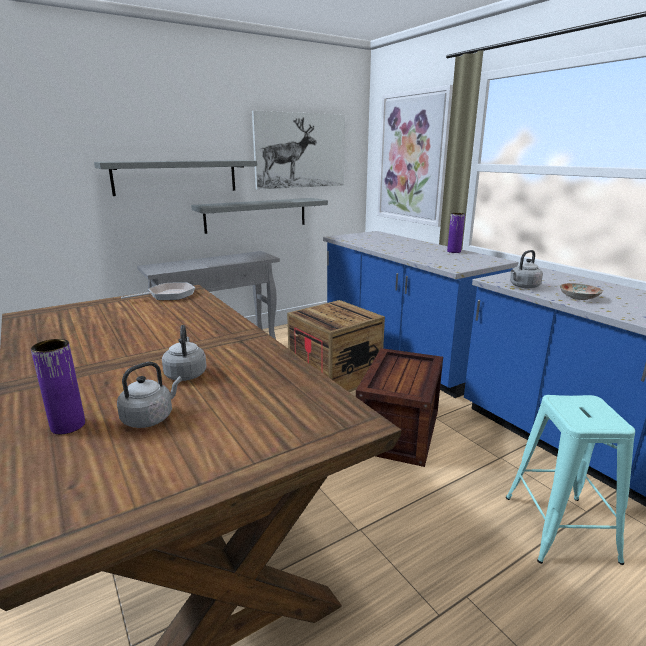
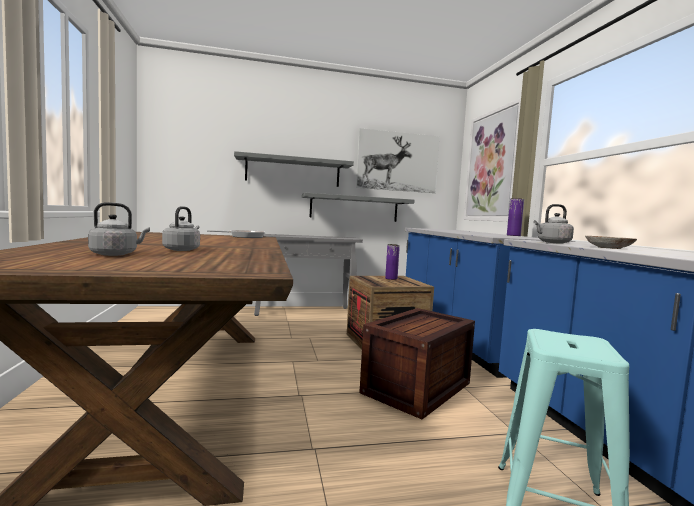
camera: 20 degrees right, 15 degrees down
(68, 426) = (61, 250): purple vase -> purple vase (391, 278)

